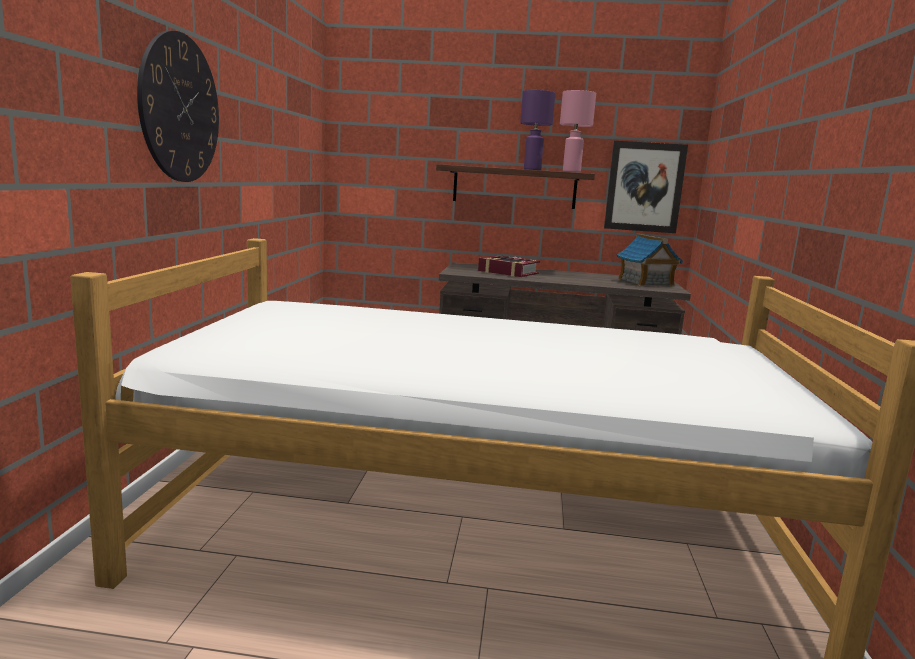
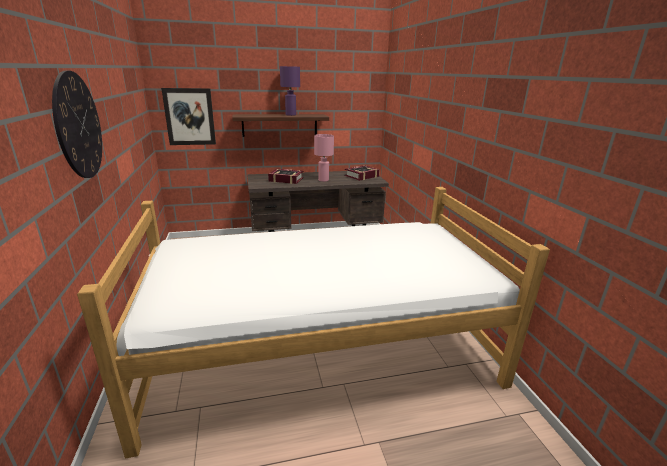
camera: 20 degrees left, 10 degrees up
(572, 172) = (315, 115): pink table lamp -> pink table lamp (323, 180)
(644, 187) = (354, 120): picture -> picture (189, 117)
(645, 282) = (362, 176): toy house -> book

